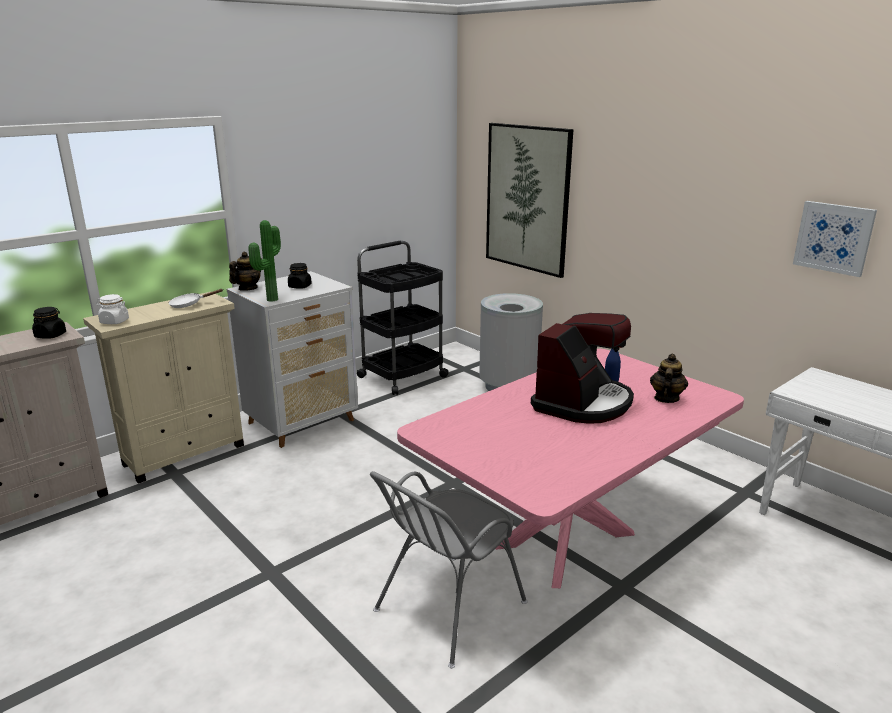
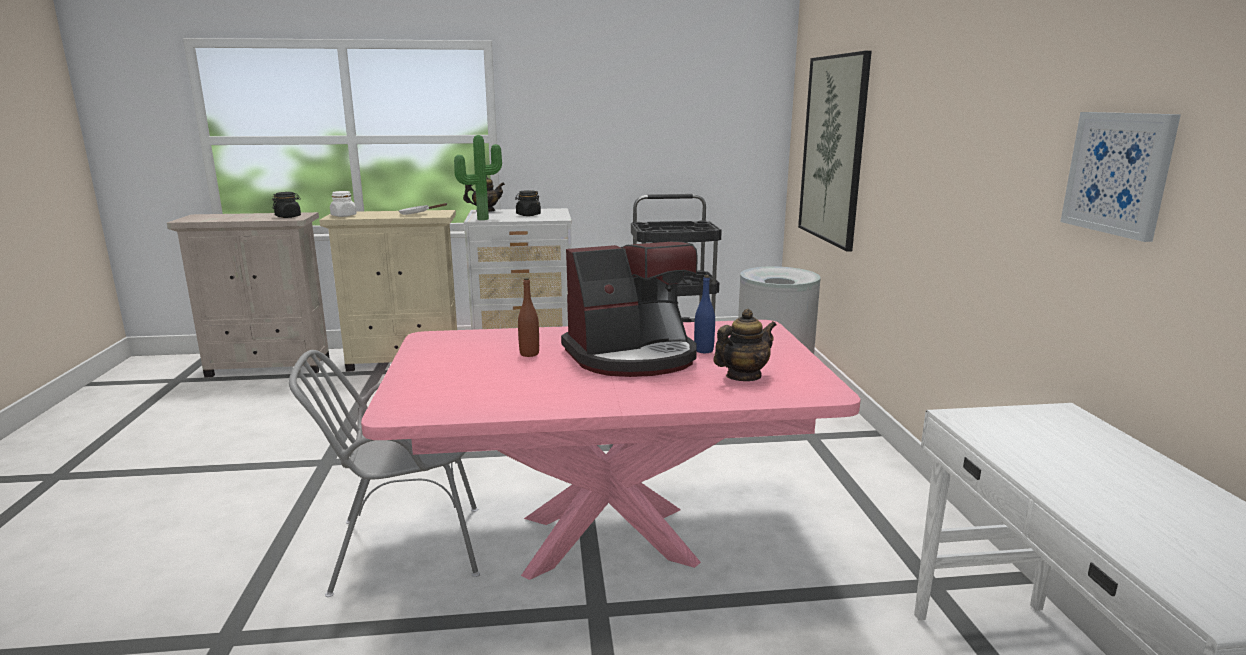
camera: 35 degrees right, 5 degrees down
(519, 422) = (529, 354): none -> brown bottle

